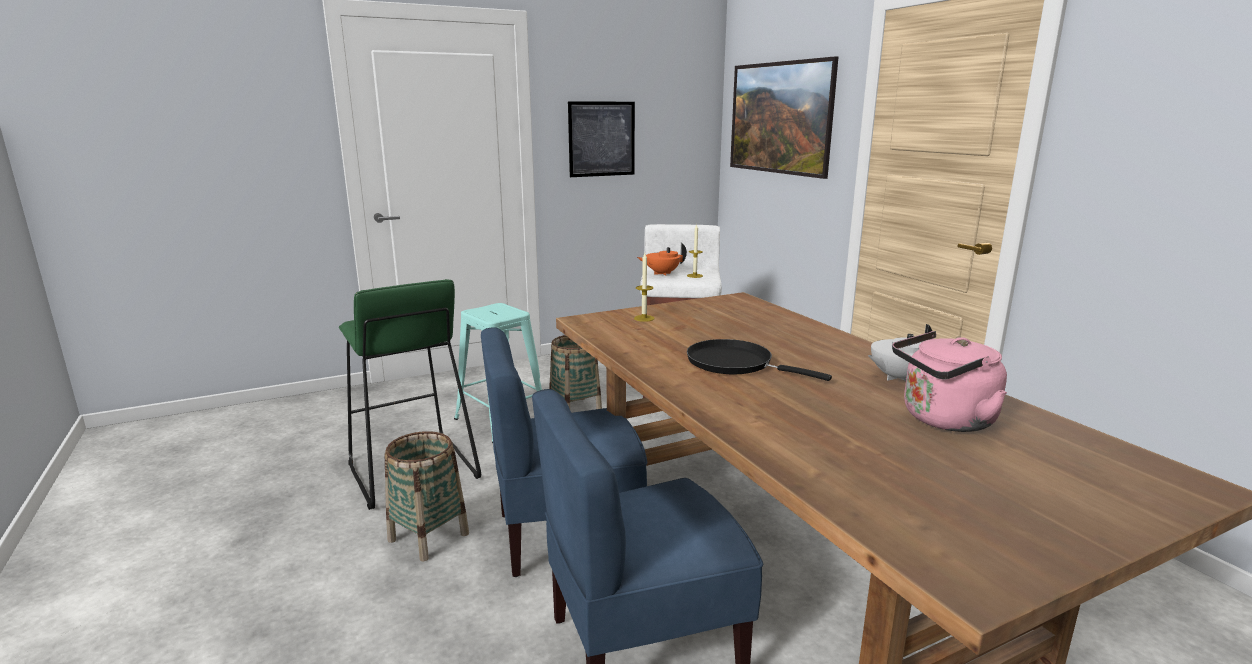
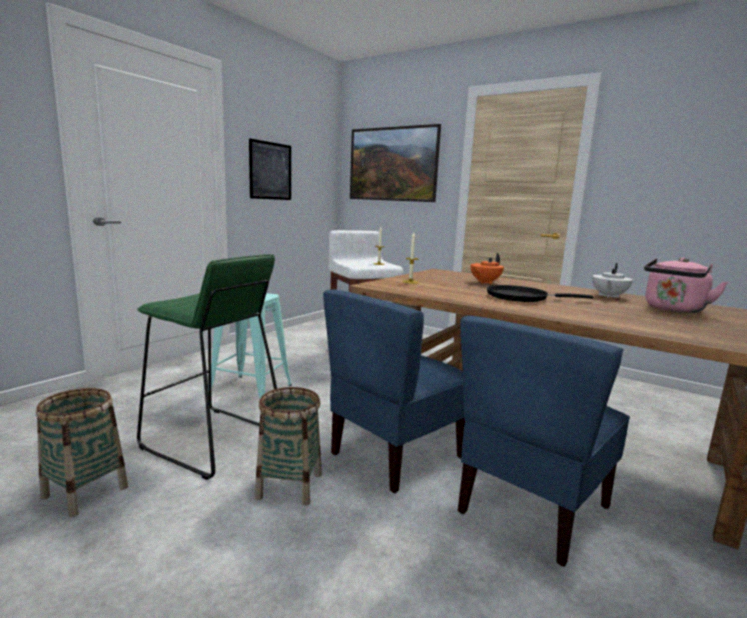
camera: 30 degrees left, 5 degrees down
(575, 408) = (299, 373): basket -> basket (85, 492)
(662, 273) = (355, 263): orange teapot -> orange teapot (484, 282)

